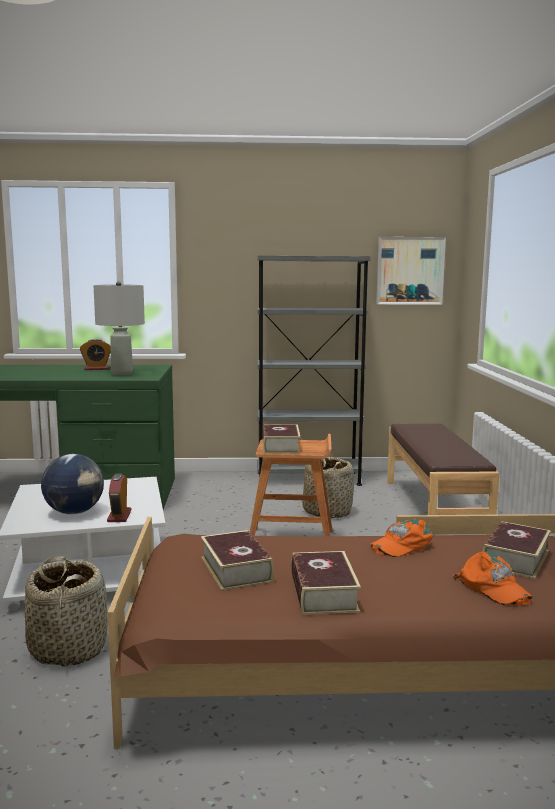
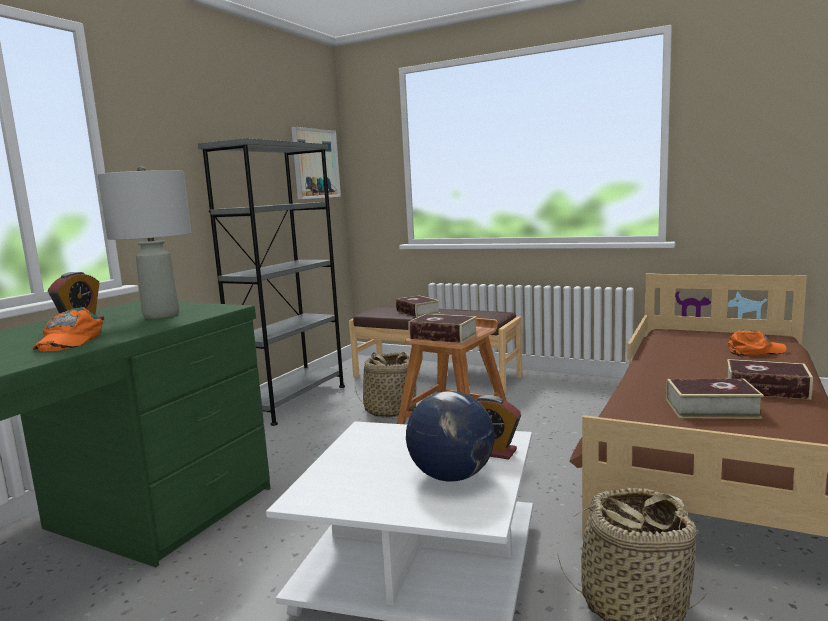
camera: 60 degrees left, 0 degrees up
(401, 545) = (667, 358): orange cap -> orange cap (69, 341)
(515, 559) = (703, 339): book -> book (417, 312)

